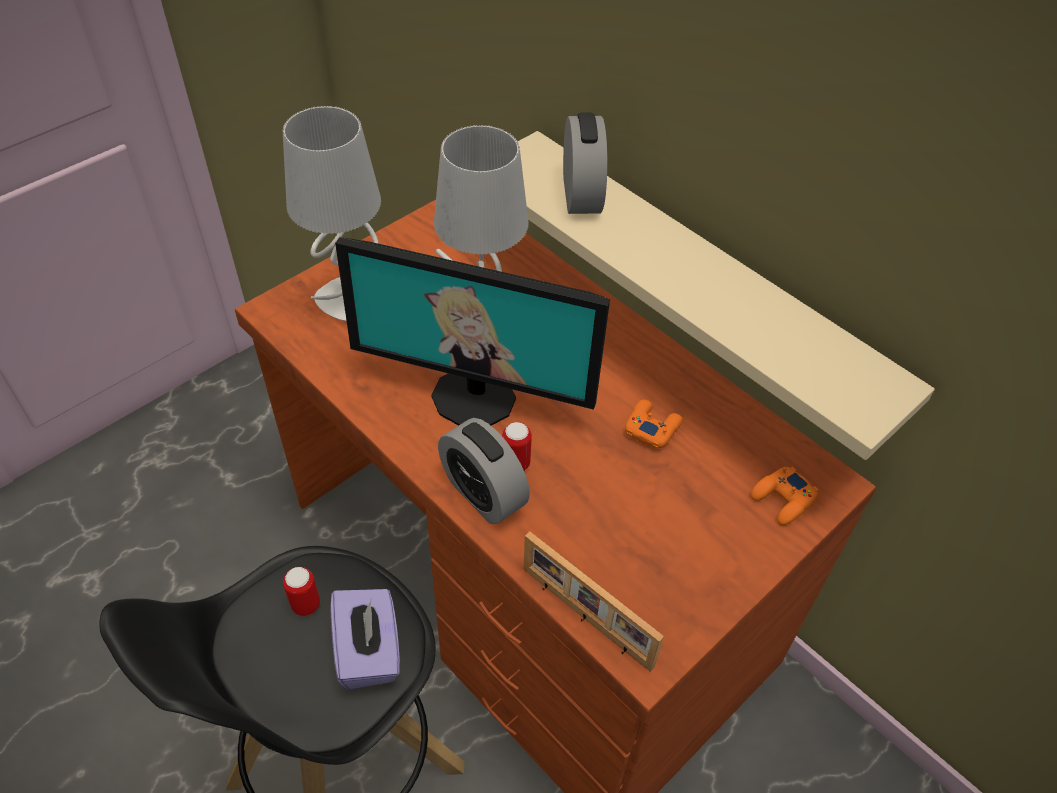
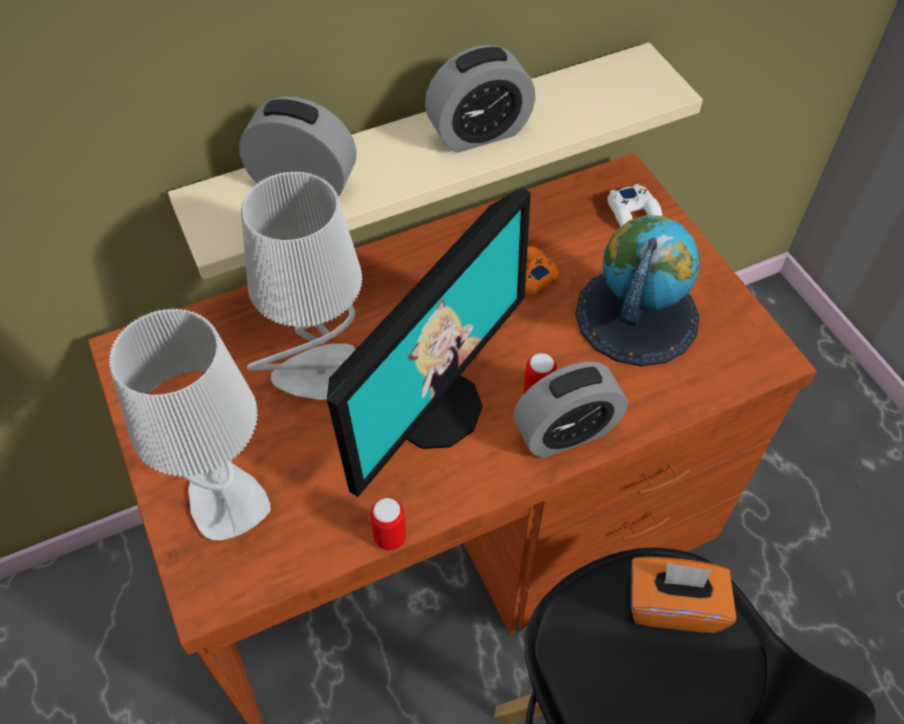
camera: 70 degrees left, 5 degrees up
(306, 604) = (605, 658): can -> can (390, 537)
(369, 651) = (673, 605): purple tissue box -> orange tissue box
(585, 618) = (723, 388): picture frame -> none
(644, 525) = (636, 315): none -> globe
(706, 284) = (479, 133): none -> alarm clock
(783, 500) = (633, 213): orange game controller -> white game controller

